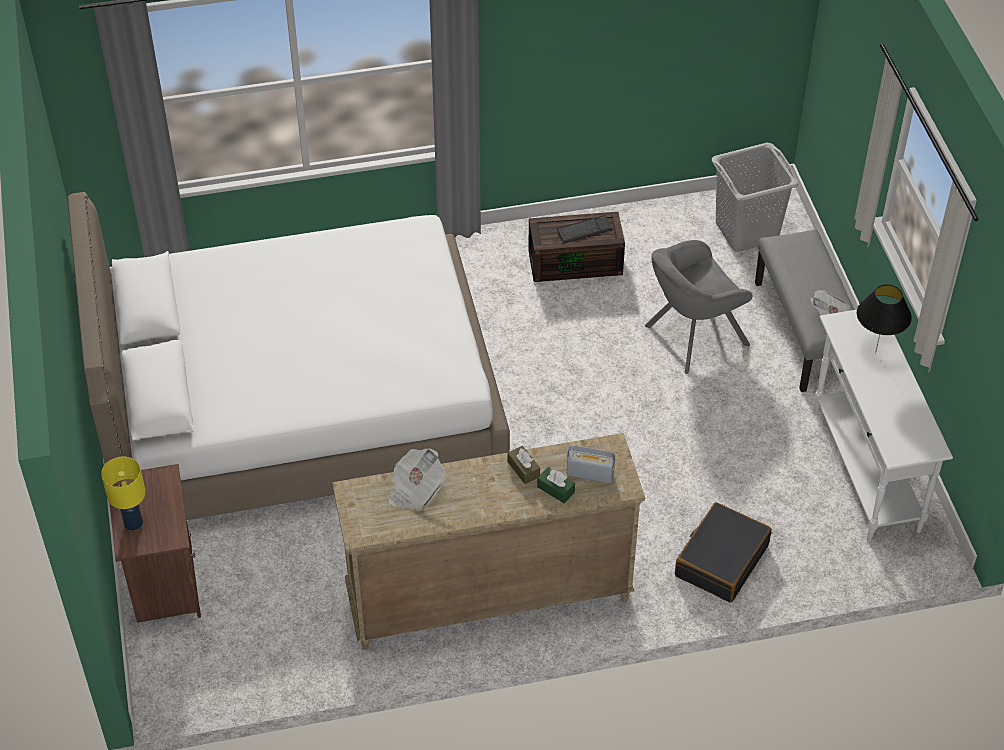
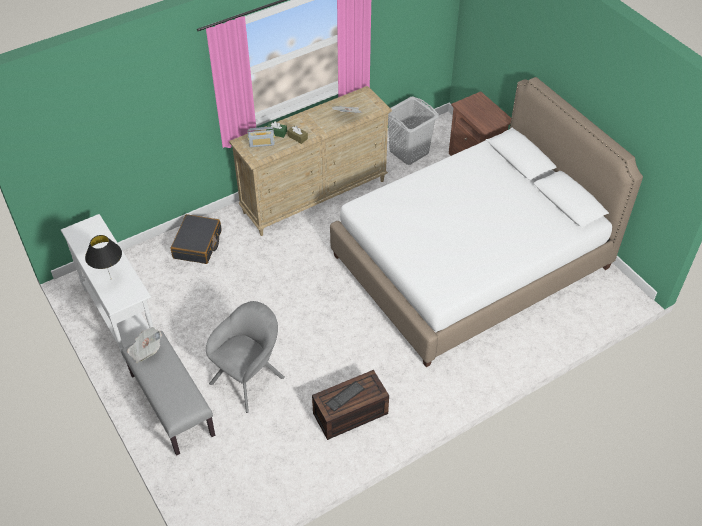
camera: 160 degrees right, 0 degrees up
(134, 522) = (484, 106): yellow table lamp -> none
(747, 231) = (230, 483): grey laundry basket -> grey laundry basket (408, 152)

